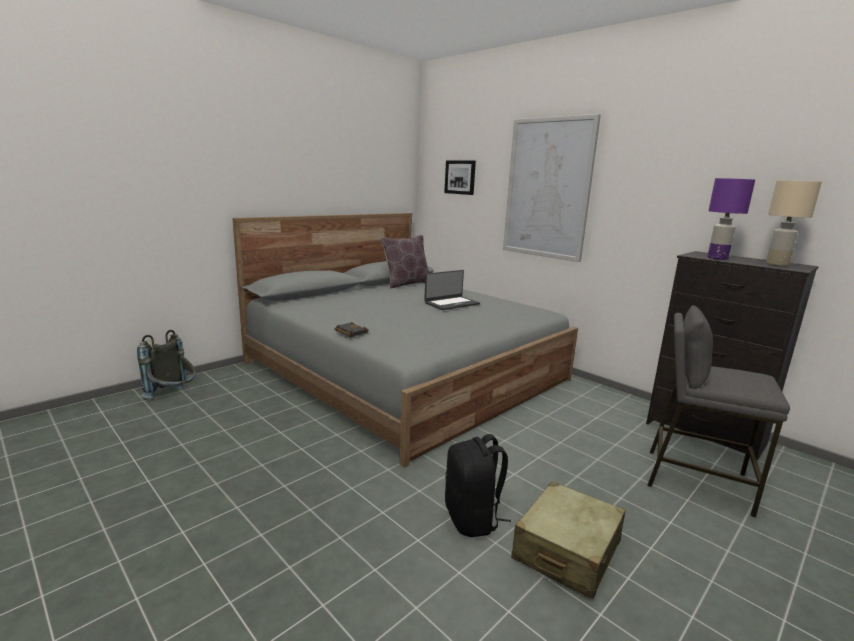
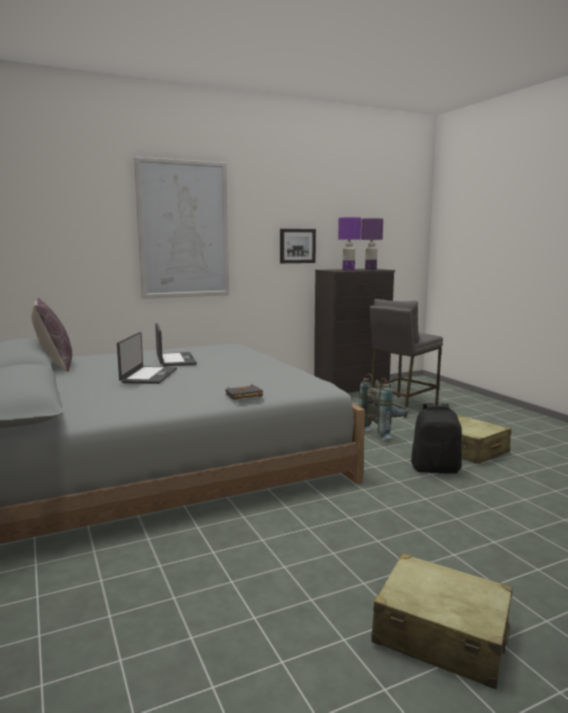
camera: 70 degrees left, 5 degrees down
(137, 526) = (440, 635): none -> beige suitcase
(173, 397) = (66, 642): grey backpack -> grey backpack (384, 433)
(391, 303) = (148, 375): none -> laptop
(460, 177) = (57, 219): picture -> picture (297, 246)
(777, 264) = (370, 269): beige table lamp -> purple table lamp

